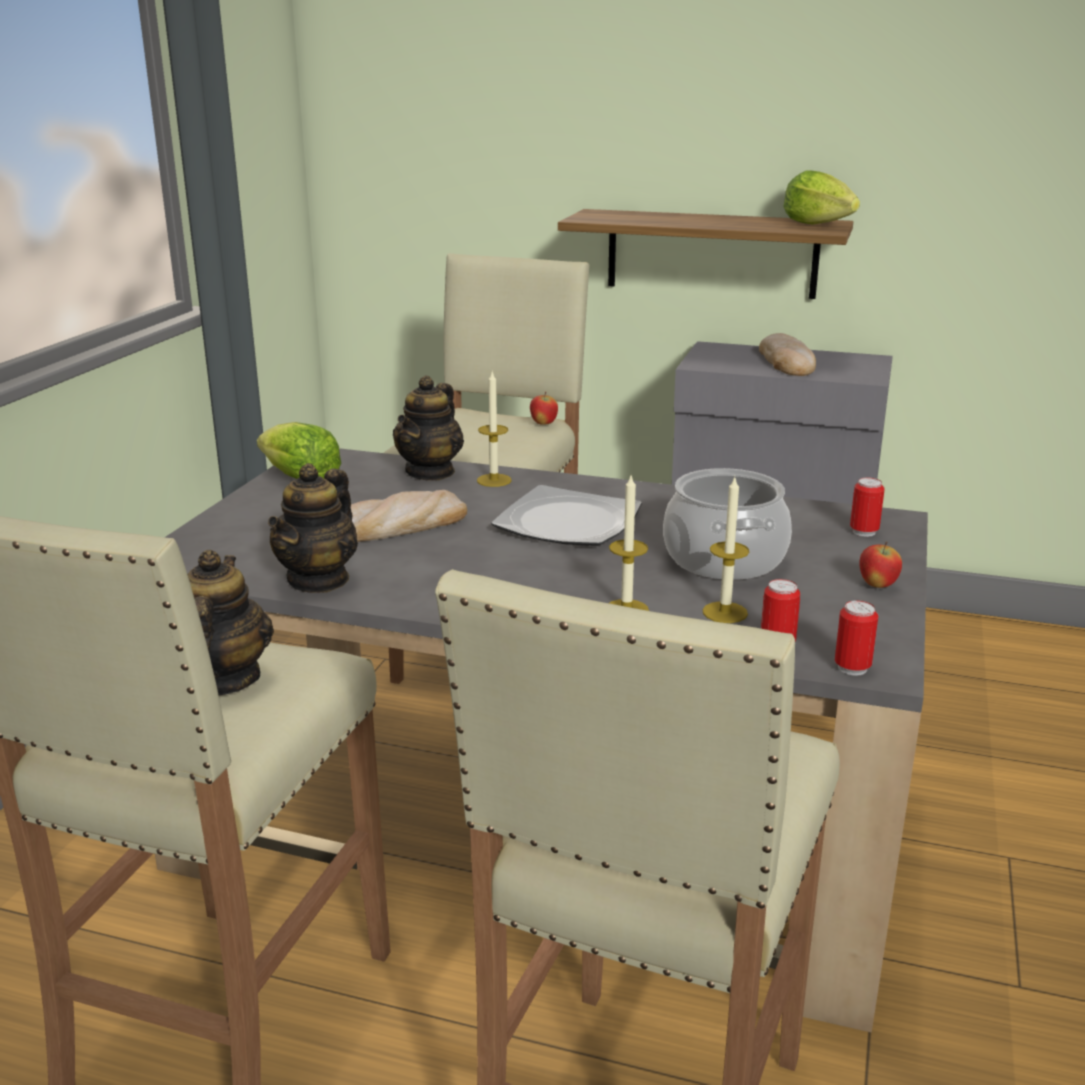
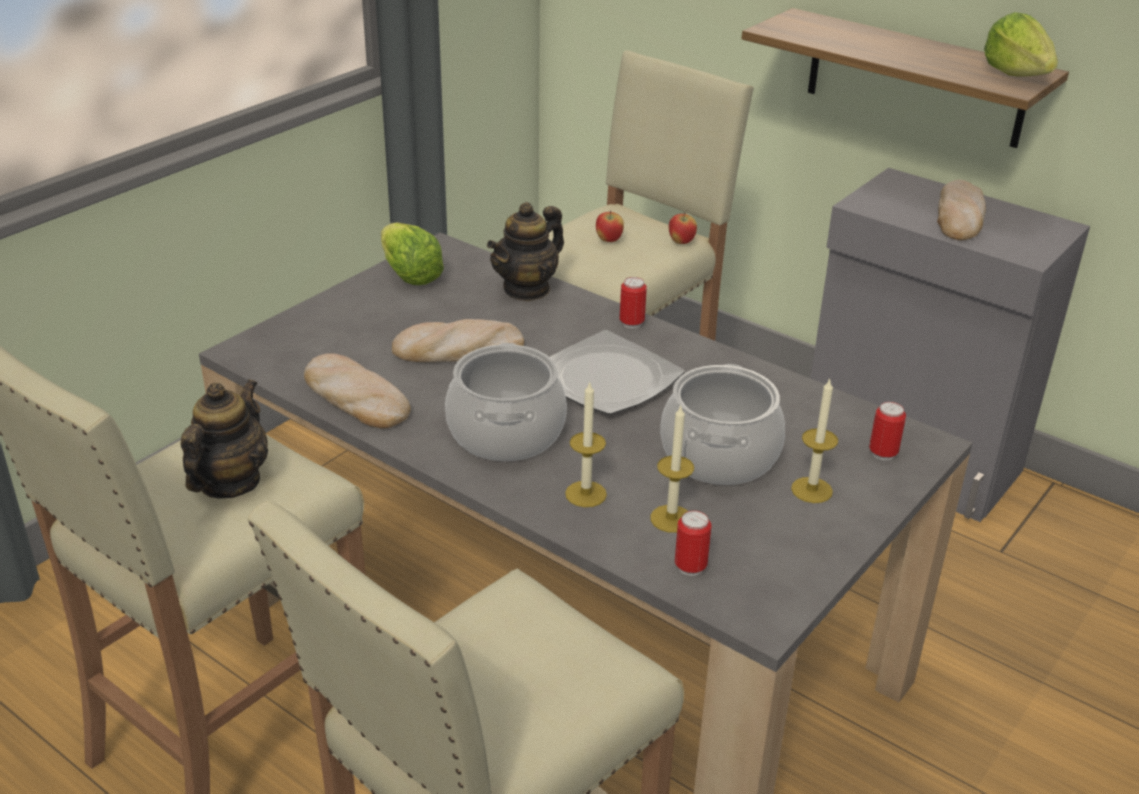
camera: 20 degrees right, 10 degrees up
(319, 579) = (354, 397): teapot -> bread
(494, 480) = (576, 311): candle -> candle (811, 490)
(503, 579) = (505, 433): none -> cooking pot
(852, 668) = (737, 611): can -> can (631, 323)
(877, 586) = (841, 523): apple -> apple (609, 240)

